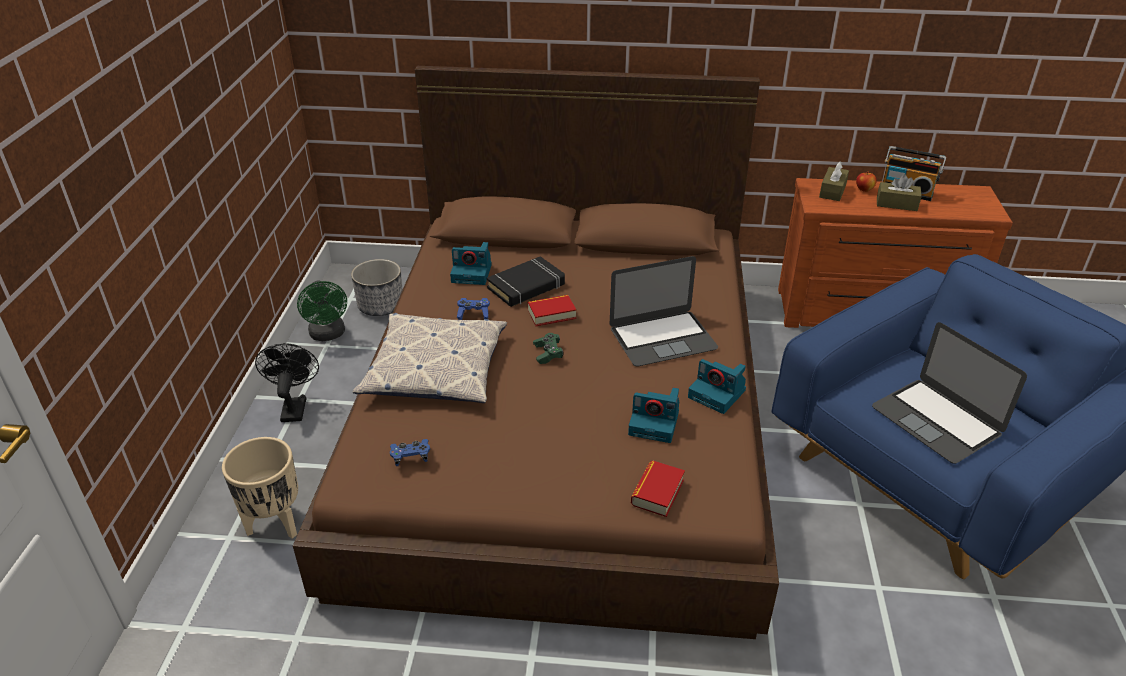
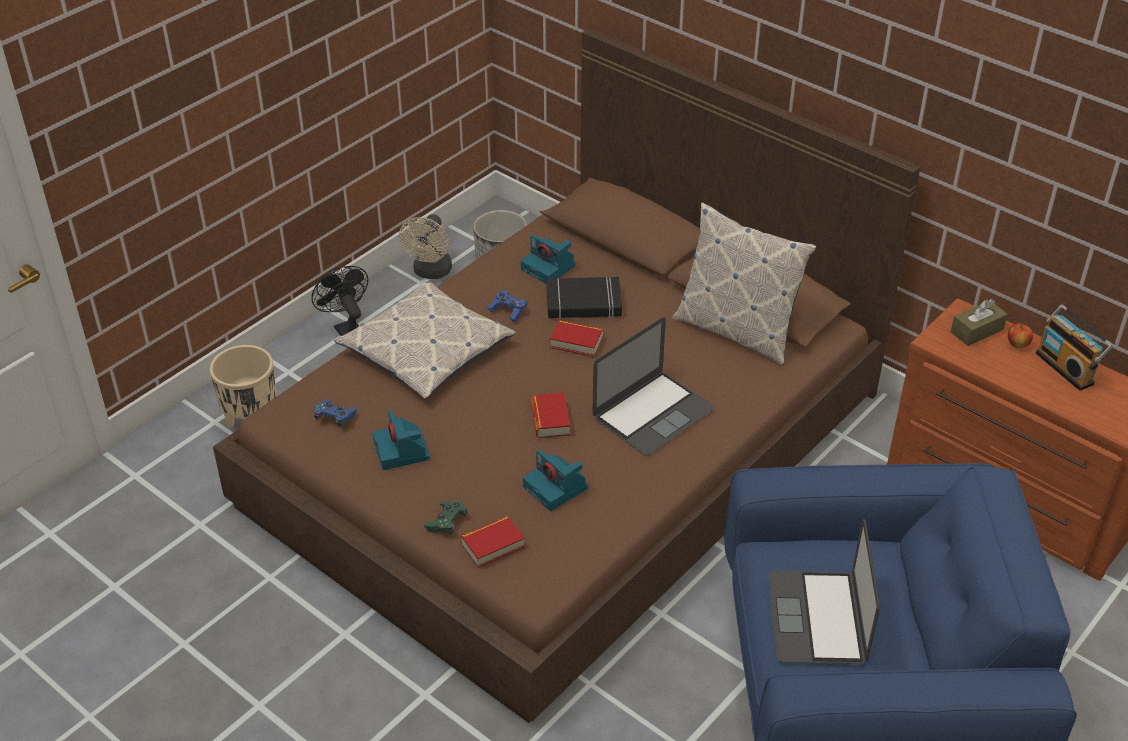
camera: 35 degrees right, 5 degrees up
(294, 406) = (347, 331): black fan -> black fan turned 60 degrees counterclockwise
(328, 335) = (430, 272): green fan -> beige fan
(548, 353) = (533, 379): green game controller -> green game controller (446, 522)
(593, 376) = (550, 419): none -> book
(654, 262) = (736, 330): none -> pillow
(662, 338) = (653, 413): laptop -> laptop turned 60 degrees counterclockwise
(718, 394) = (642, 490): camera -> camera (402, 451)
(896, 204) = (1032, 377): brown tissue box -> none

